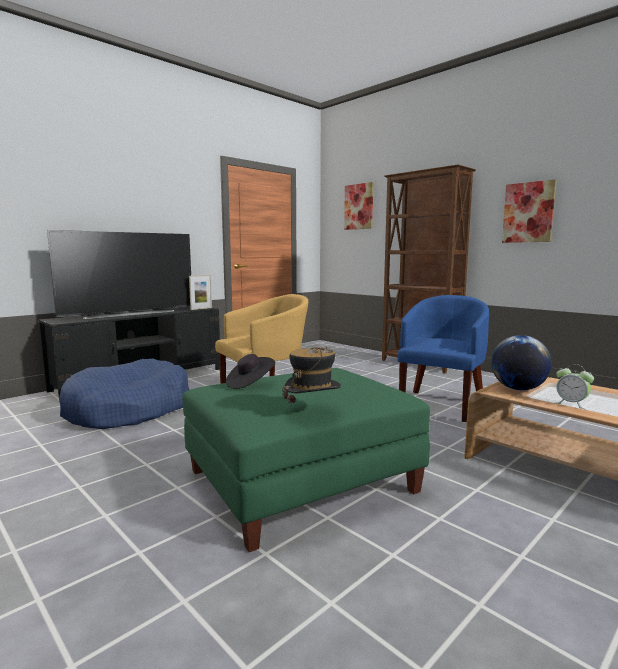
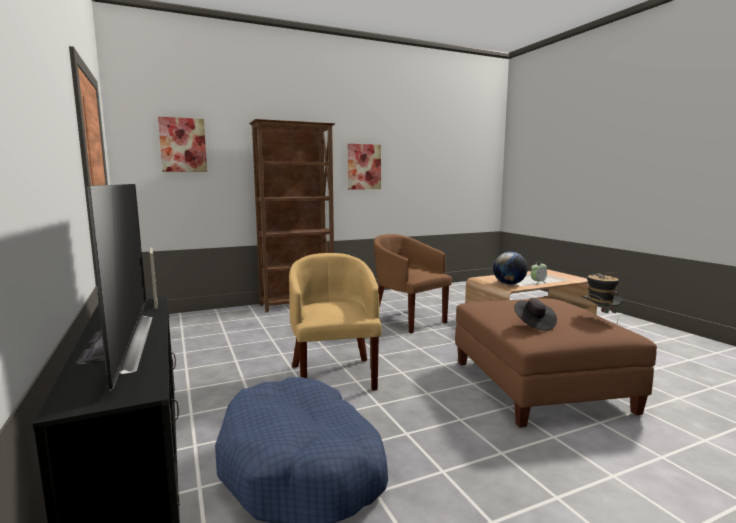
camera: 70 degrees left, 0 degrees up
(301, 481) = (539, 385): green ottoman -> brown ottoman
(441, 404) = (408, 320): blue armchair -> brown armchair

